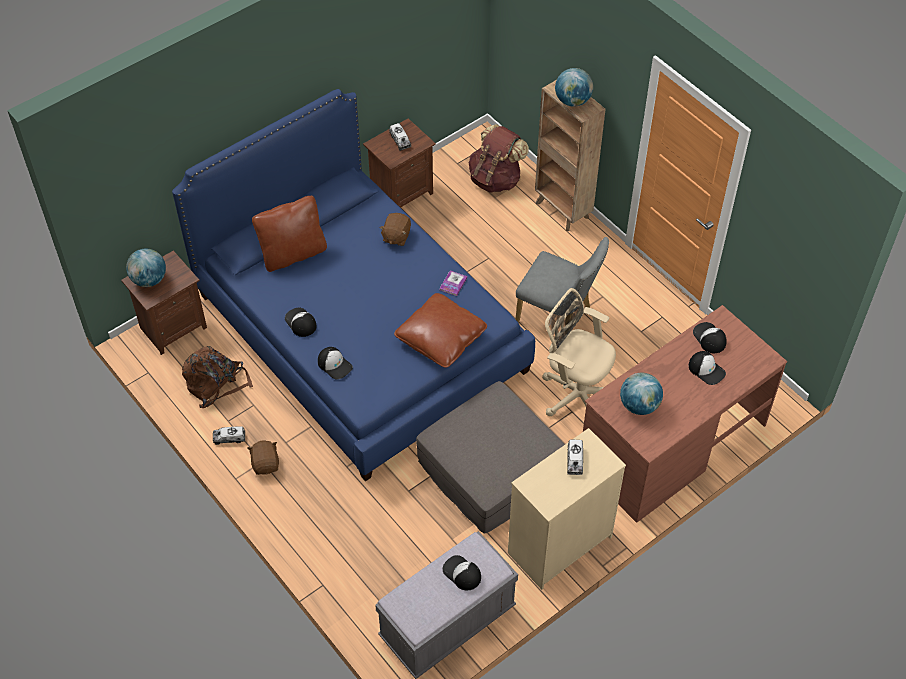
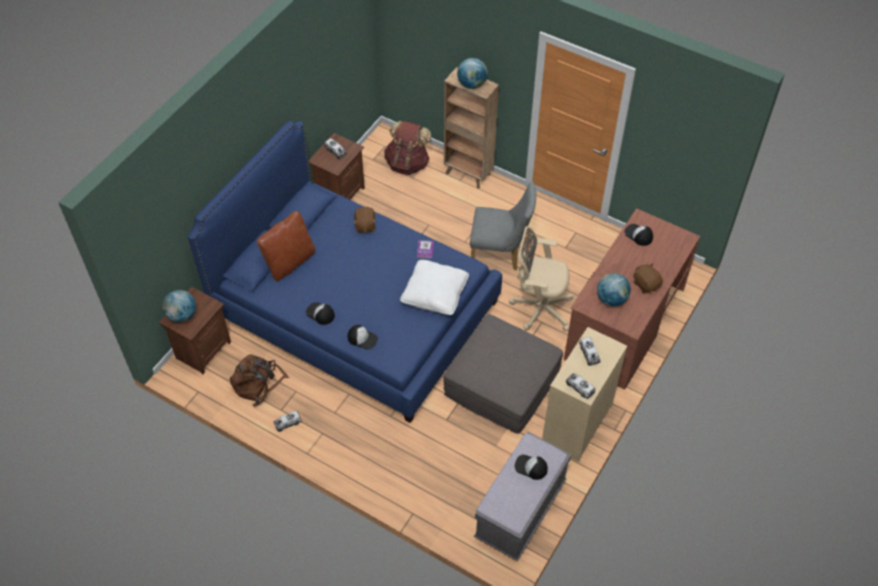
camera: 20 degrees left, 0 degrees up
(266, 464) = (326, 434): brown plush toy -> brown plush toy (646, 284)
(441, 338) = (435, 294): brown pillow -> white pillow
(544, 497) = (579, 388): none -> toy truck
(706, 370) = (647, 259): cap -> none

